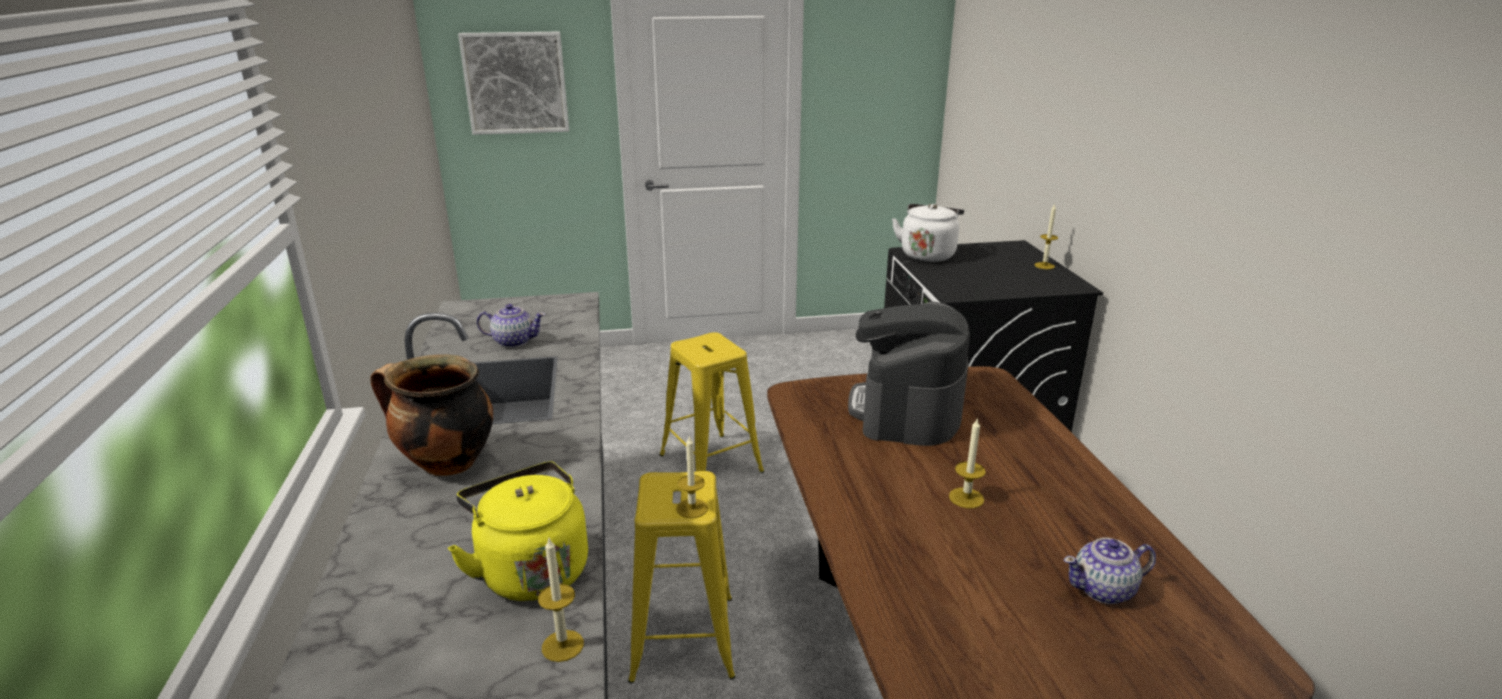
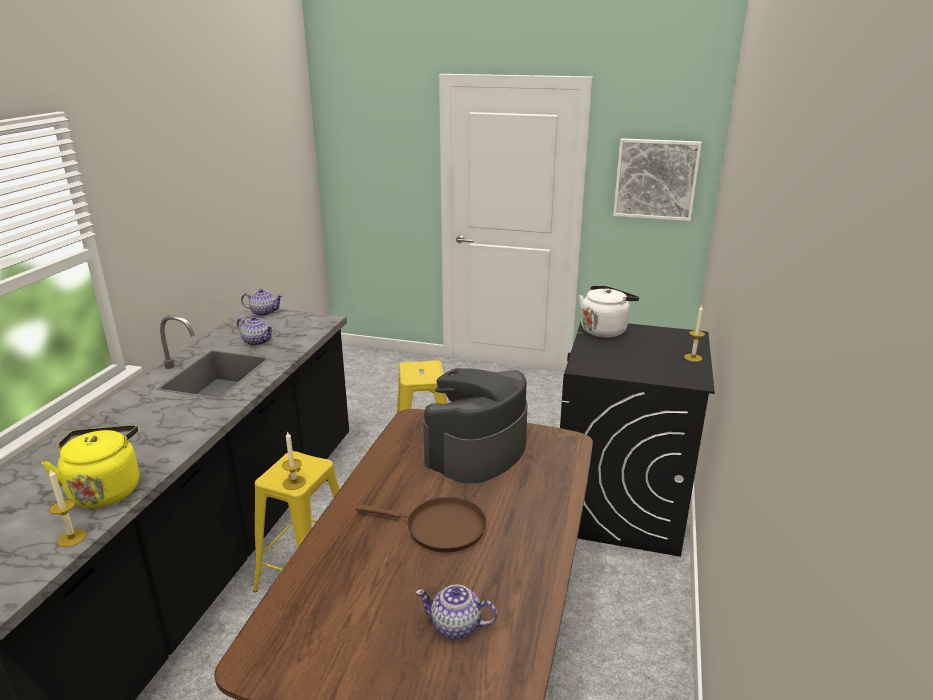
camera: 25 degrees right, 0 degrees up
(445, 464) = (136, 413): cooking pot -> none
(476, 306) = (263, 312): none -> teapot
(516, 83) = (371, 154): picture -> picture (655, 179)
(966, 498) = (440, 528): candle -> brown frying pan

